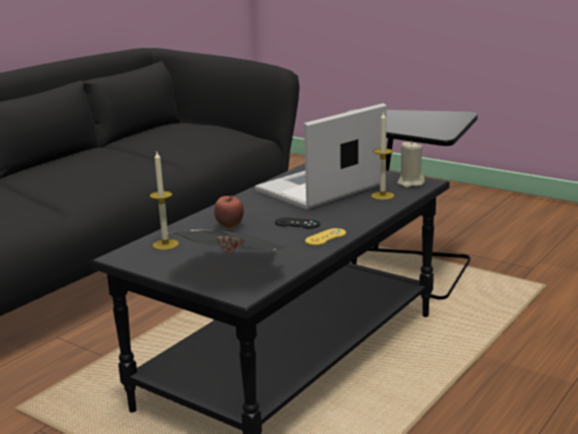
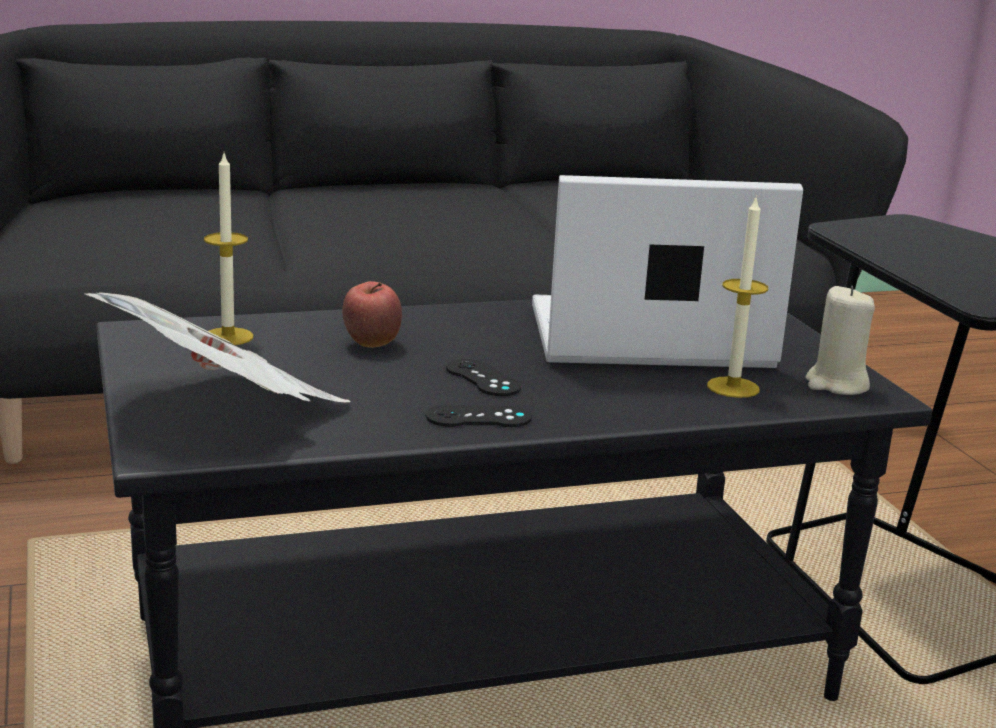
camera: 35 degrees right, 0 degrees up
(325, 237) = (478, 417): yellow game controller -> black game controller

